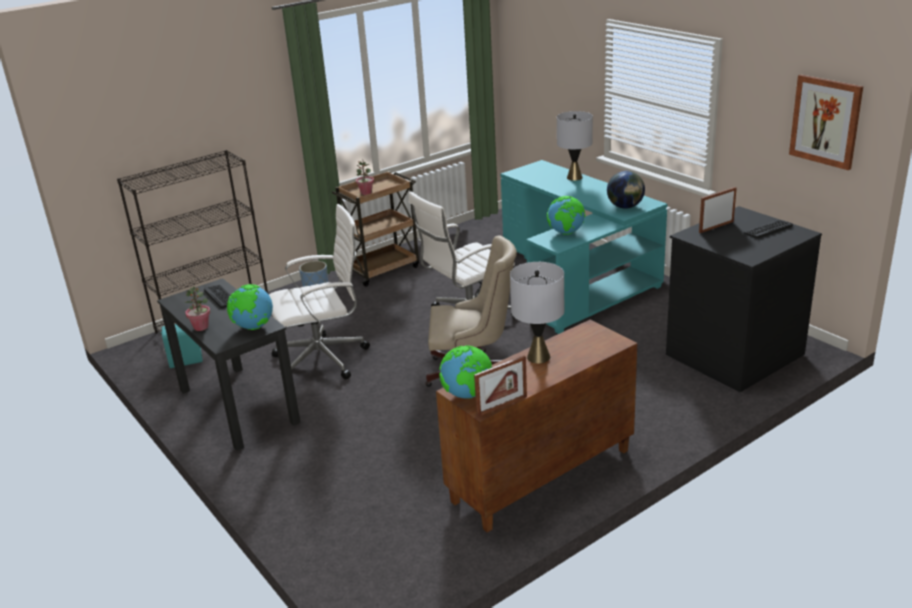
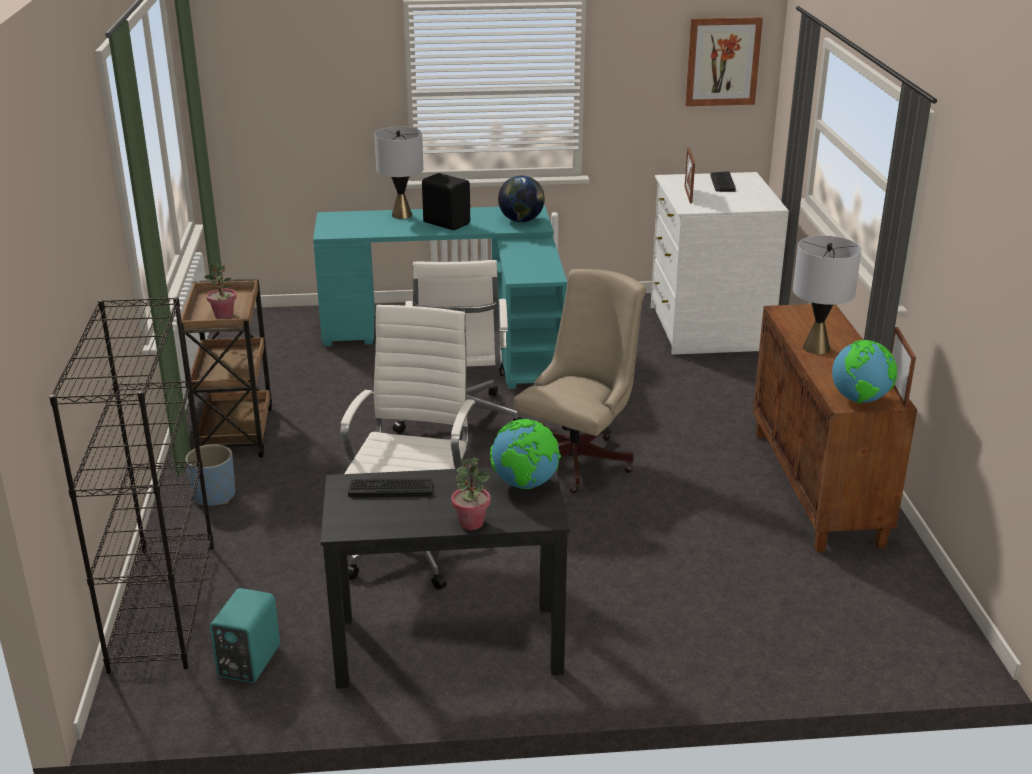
camera: 60 degrees left, 0 degrees up
(566, 233) = (525, 263): globe -> none
(583, 191) = (447, 223): none -> black speaker
(732, 353) = (707, 328): black dresser -> white dresser

